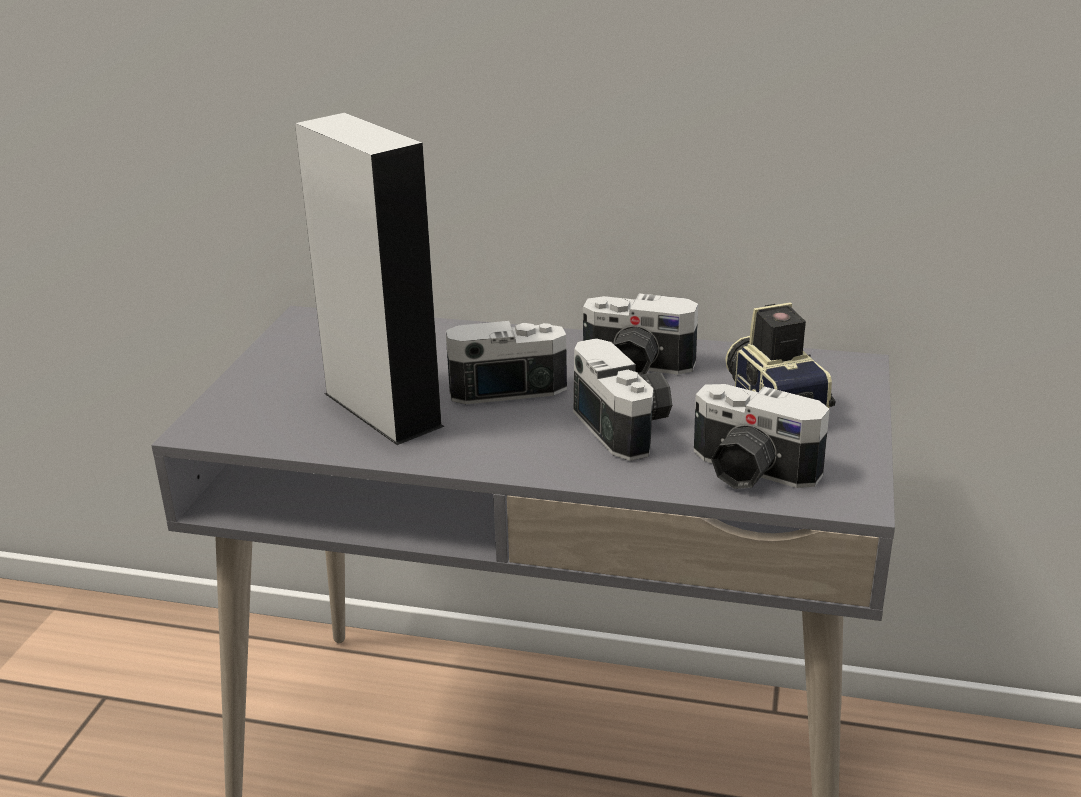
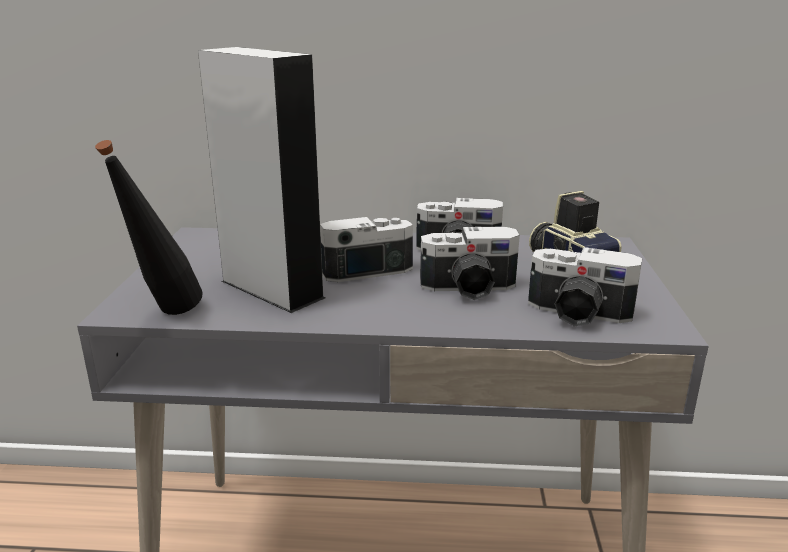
camera: 10 degrees left, 5 degrees down
(250, 440) = (164, 317): none -> black bottle
(627, 426) = (469, 289): camera -> camera turned 120 degrees clockwise

